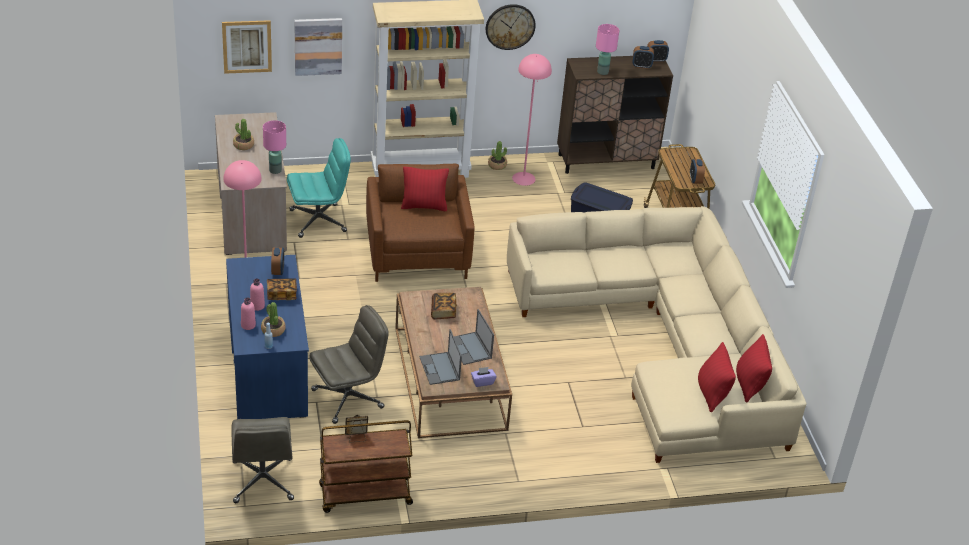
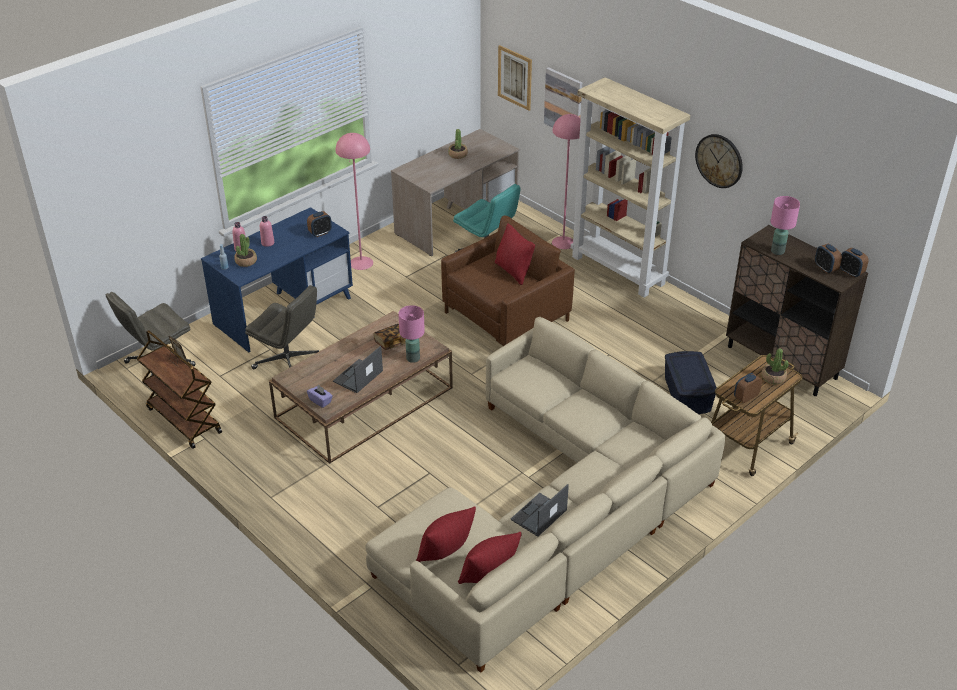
camera: 60 degrees right, 0 degrees up
(275, 170) = (443, 180): pink table lamp -> pink table lamp (412, 358)
(281, 295) = (292, 247): book -> none
(440, 369) = (315, 371): laptop -> laptop (538, 515)
(497, 165) = (683, 305): potted plant -> potted plant (773, 377)
(523, 178) = (685, 326): pink floor lamp -> pink floor lamp (563, 242)

